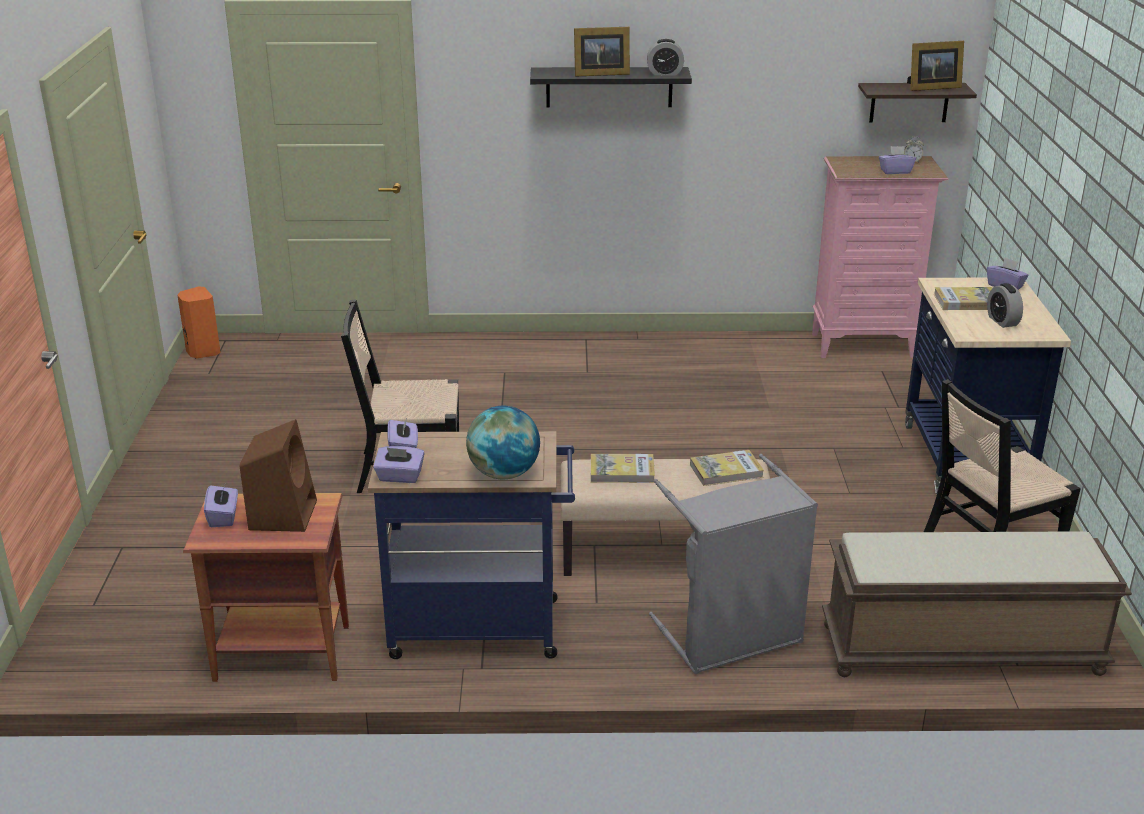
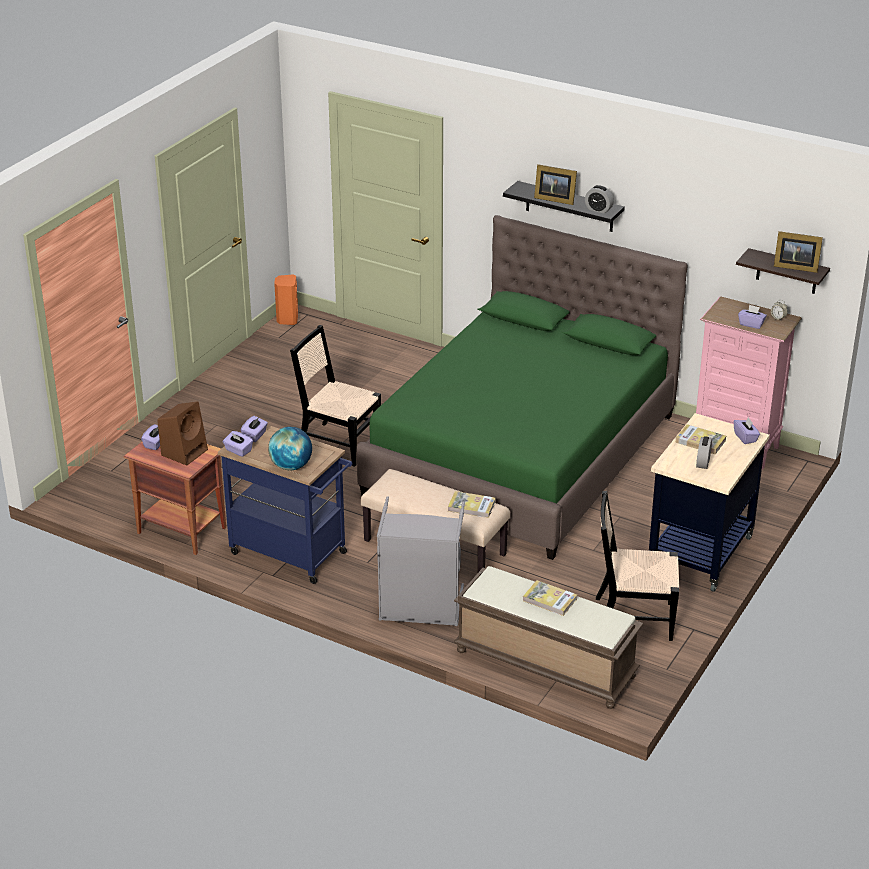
camera: 30 degrees right, 5 degrees up
(622, 471) = (411, 486): book -> book (549, 600)
(648, 416) = (521, 454): none -> green bed

